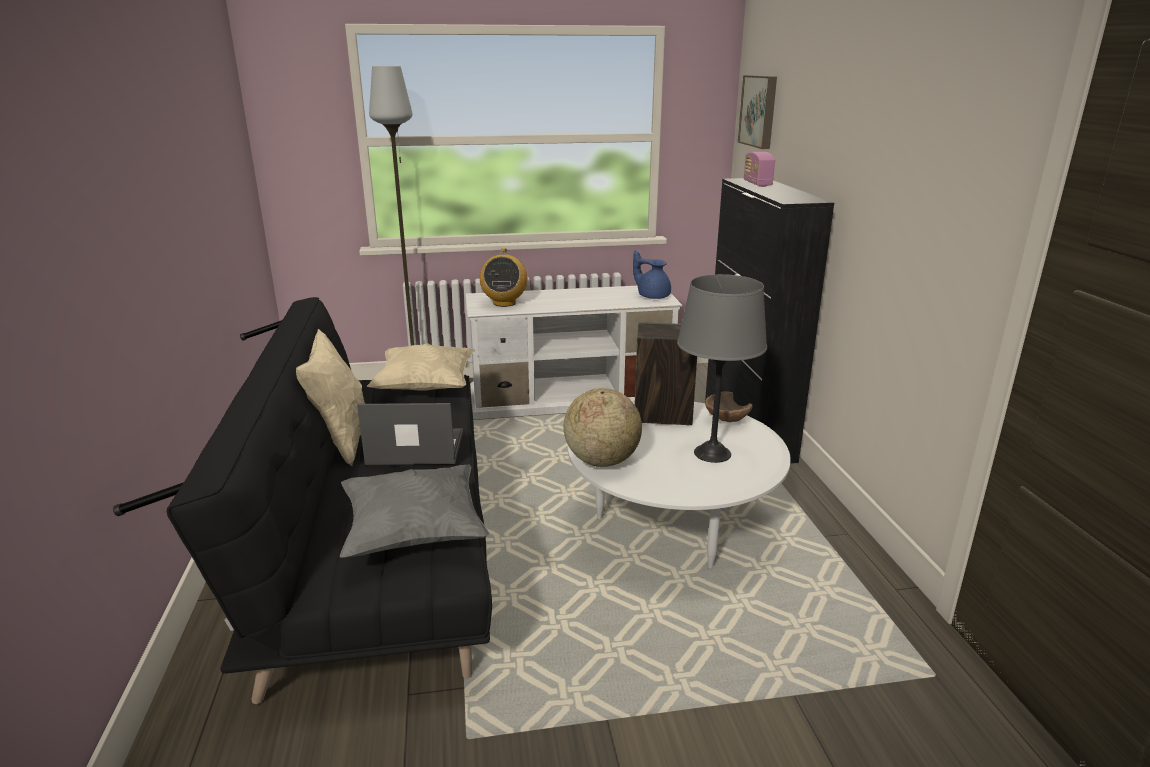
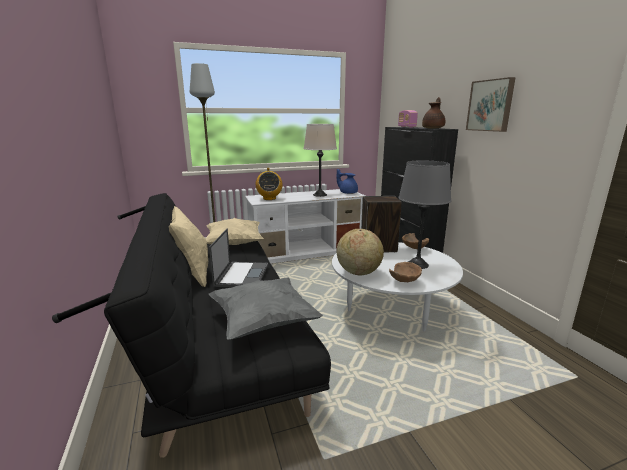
camera: 10 degrees left, 5 degrees down
(414, 448) = (242, 274): laptop -> laptop turned 105 degrees clockwise
(598, 298) = (319, 195): none -> beige table lamp
(669, 485) = (405, 282): none -> brown bowl
(760, 111) = (398, 94): picture -> picture (490, 105)
(792, 196) = (433, 128): none -> brown teapot

